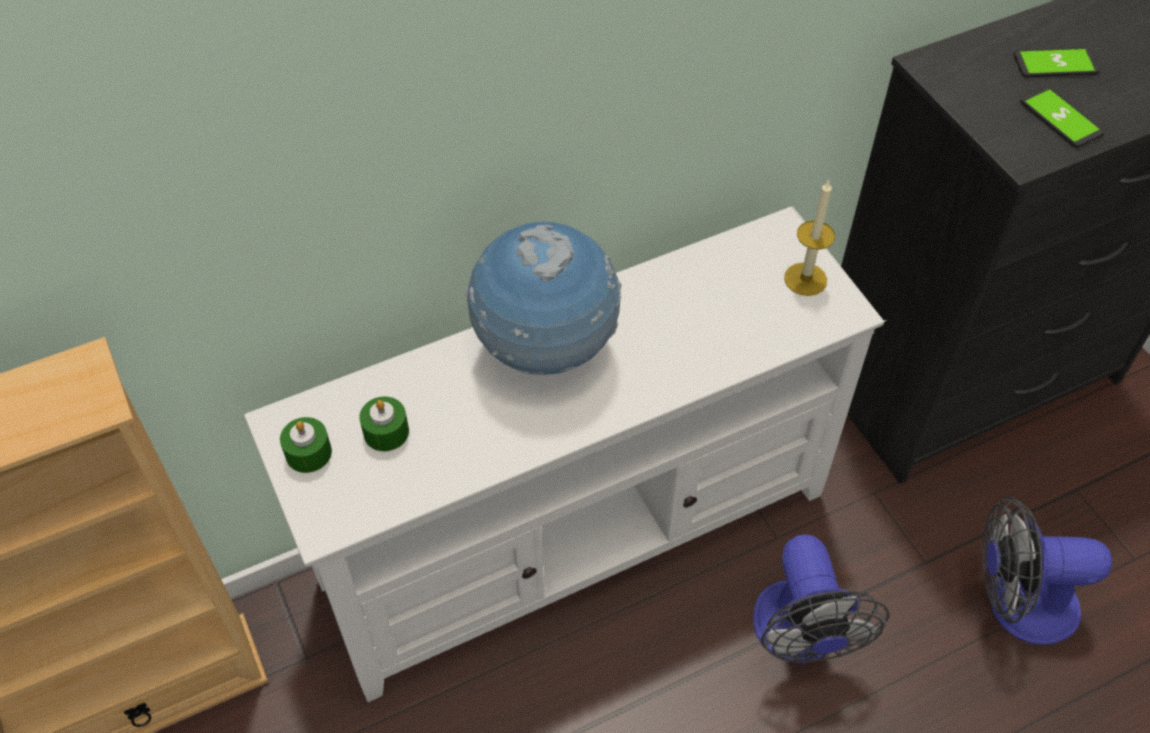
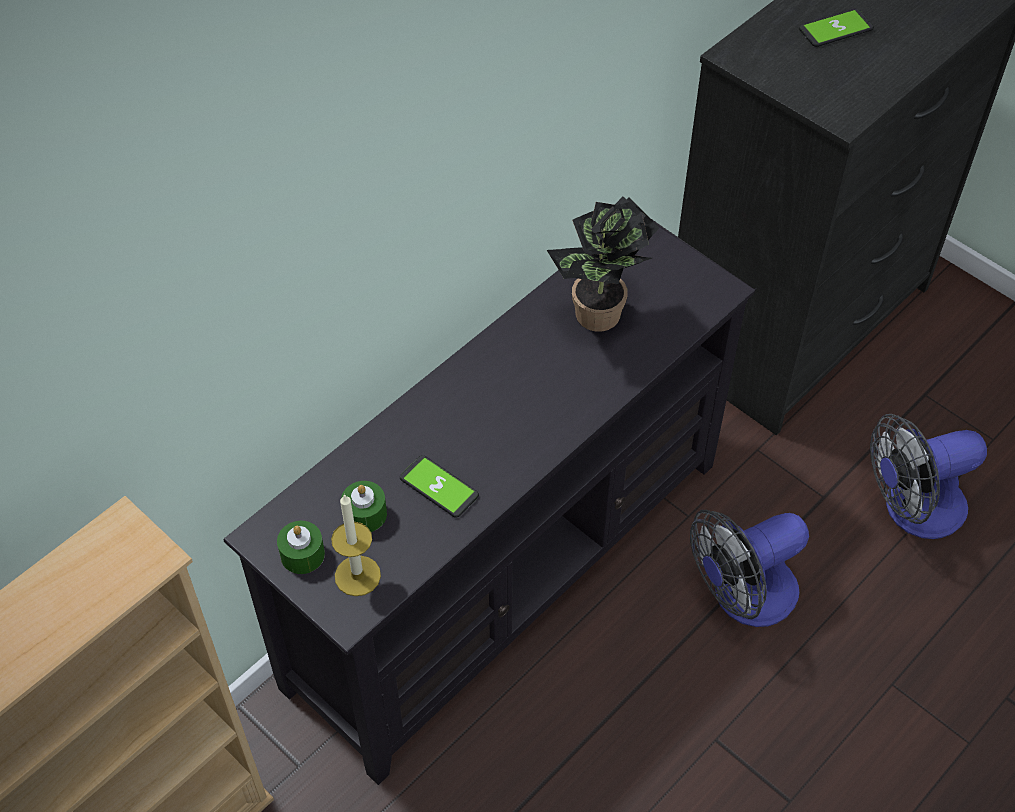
camera: 20 degrees left, 0 degrees up
(545, 350) = (475, 399): globe -> none
(574, 536) = (505, 572): white tv stand -> black tv stand
(705, 307) = (599, 320): none -> potted plant
(800, 638) = (742, 597): fan -> fan turned 90 degrees clockwise
(805, 279) = (674, 271): candle -> candle (357, 575)
(1060, 118) = (858, 76): phone -> phone (439, 487)

